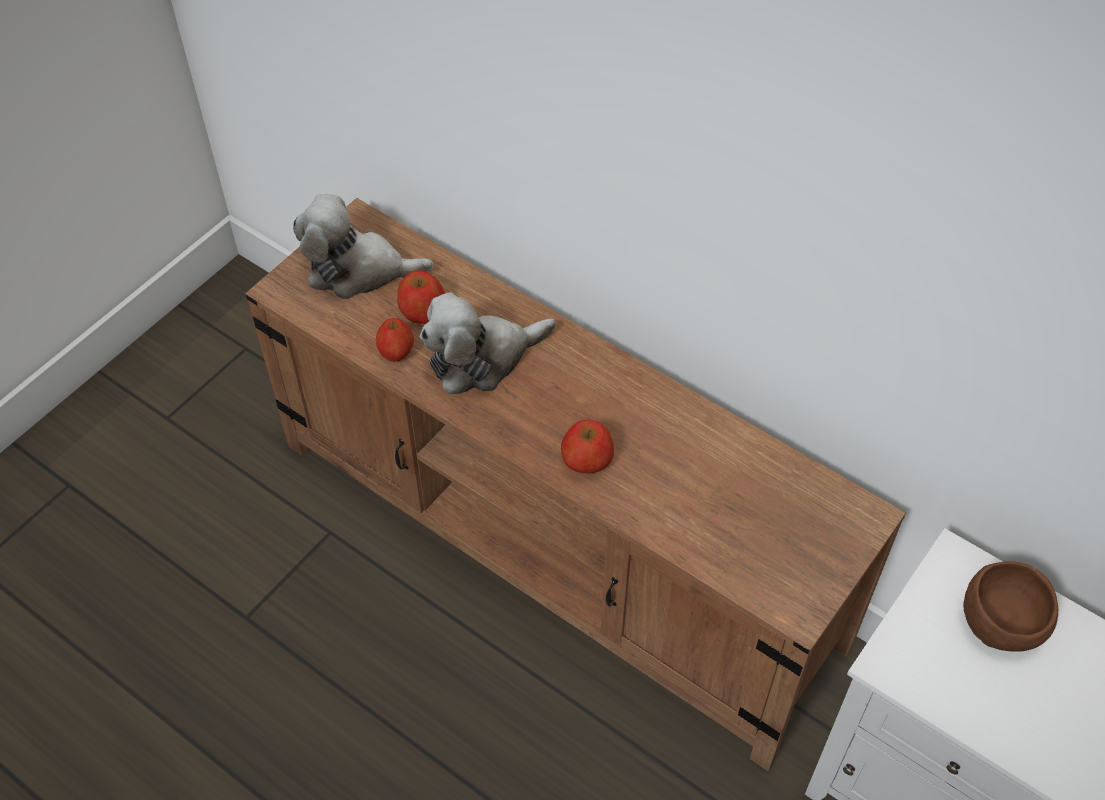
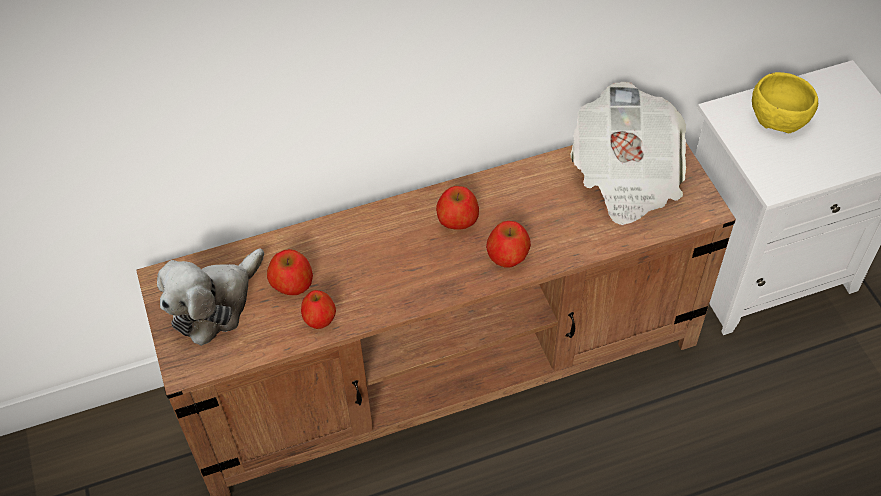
camera: 55 degrees left, 0 degrees up
(482, 358) = (370, 269): plush toy -> none
(597, 394) = (457, 219): none -> apple
(780, 512) = (626, 176): none -> newspaper
(1004, 619) = (779, 115): brown bowl -> yellow bowl

